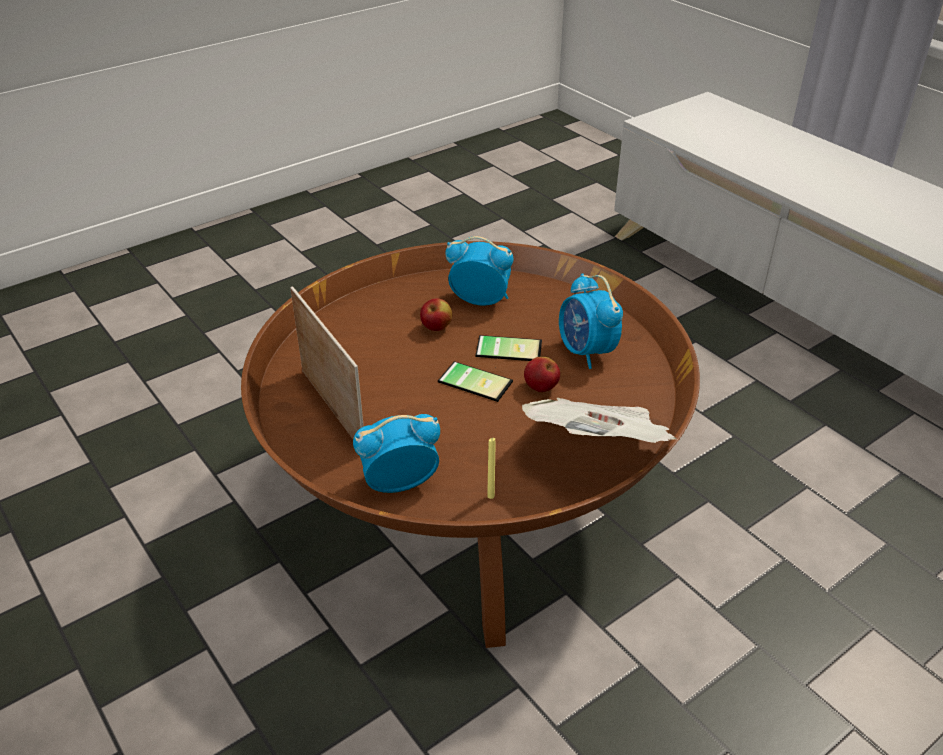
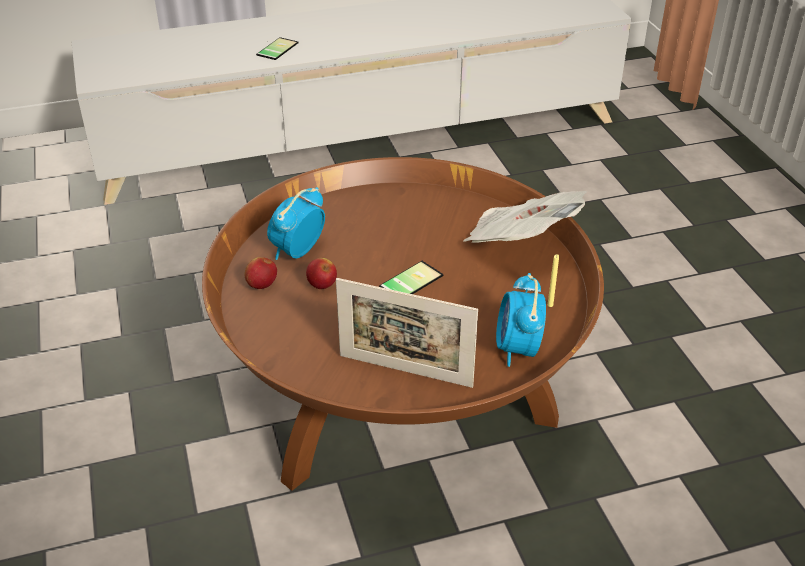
camera: 70 degrees left, 0 degrees up
(332, 410) = (405, 371): picture frame -> picture frame turned 150 degrees counterclockwise
(509, 346) = (375, 252): phone -> phone (275, 48)
(541, 388) = (437, 250): apple -> apple (262, 285)
(586, 352) = (405, 217): alarm clock -> none

